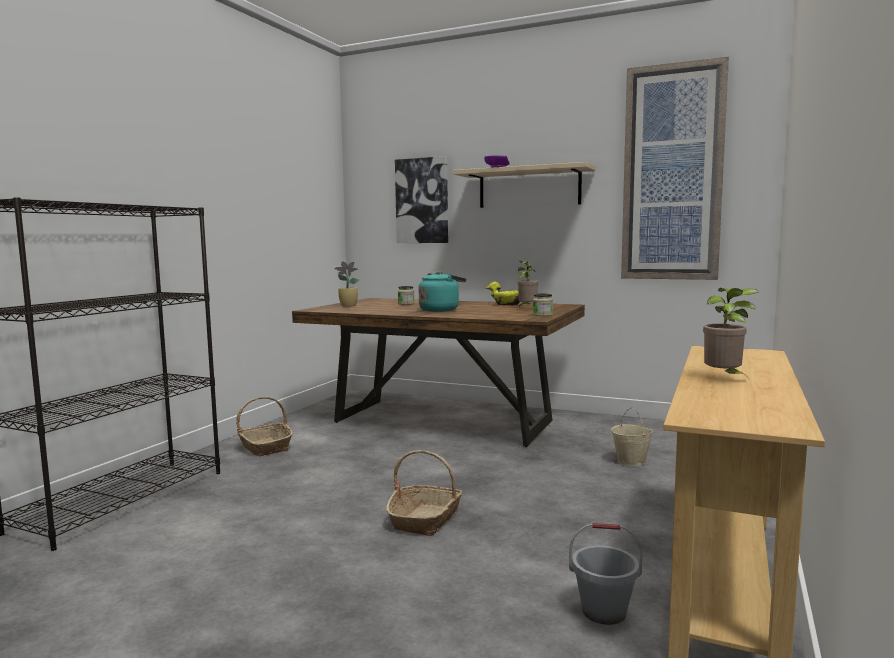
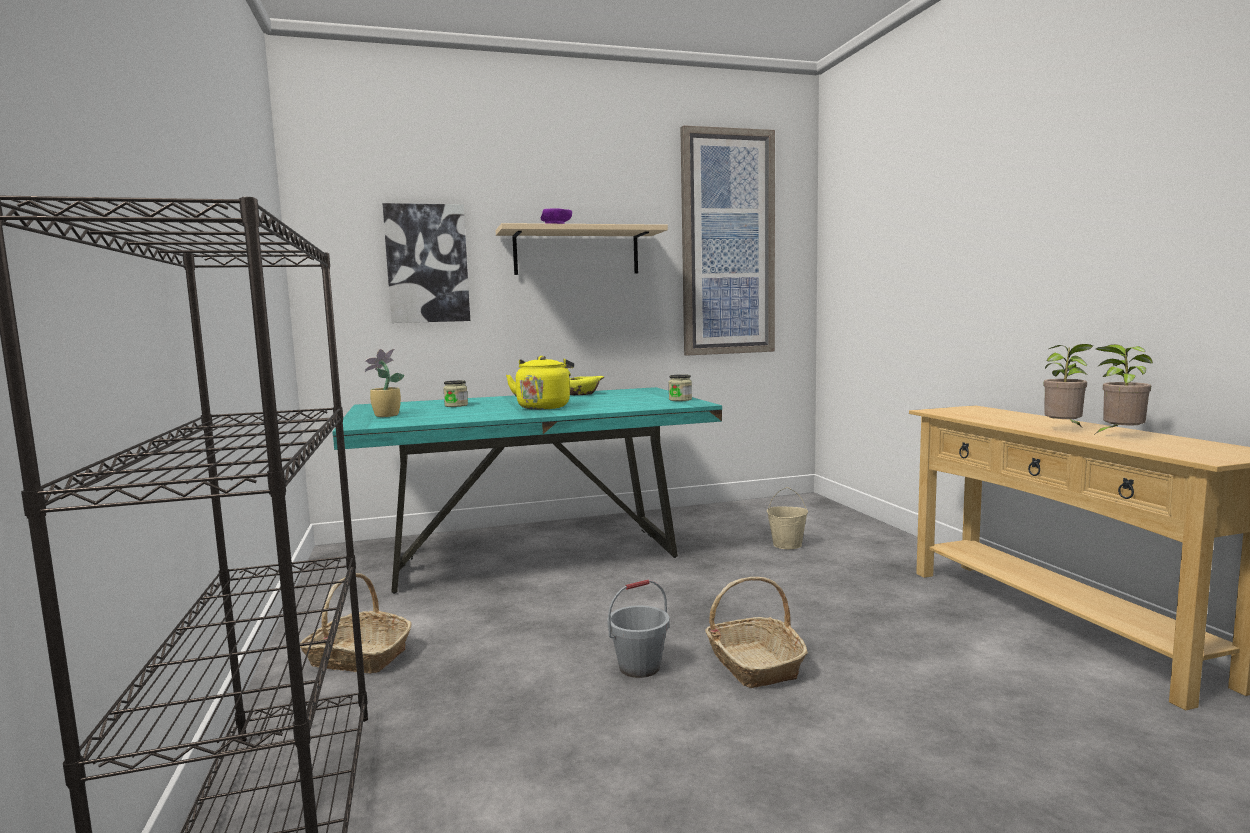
camera: 40 degrees left, 0 degrees up
(441, 310) = (544, 407): turquoise kettle -> yellow kettle
(444, 422) = (535, 555): brown dining table -> turquoise dining table
(527, 308) = (627, 396): potted plant -> potted plant (1119, 436)
(604, 611) = (1048, 679): grey bucket -> grey bucket (639, 667)

